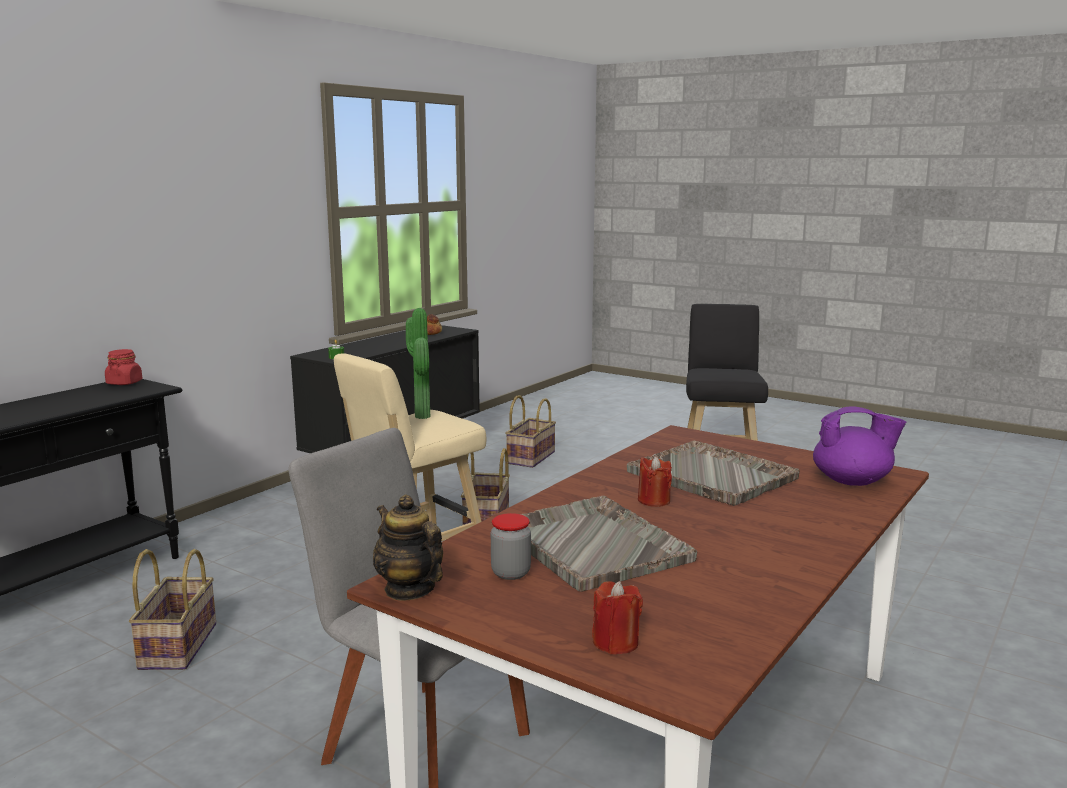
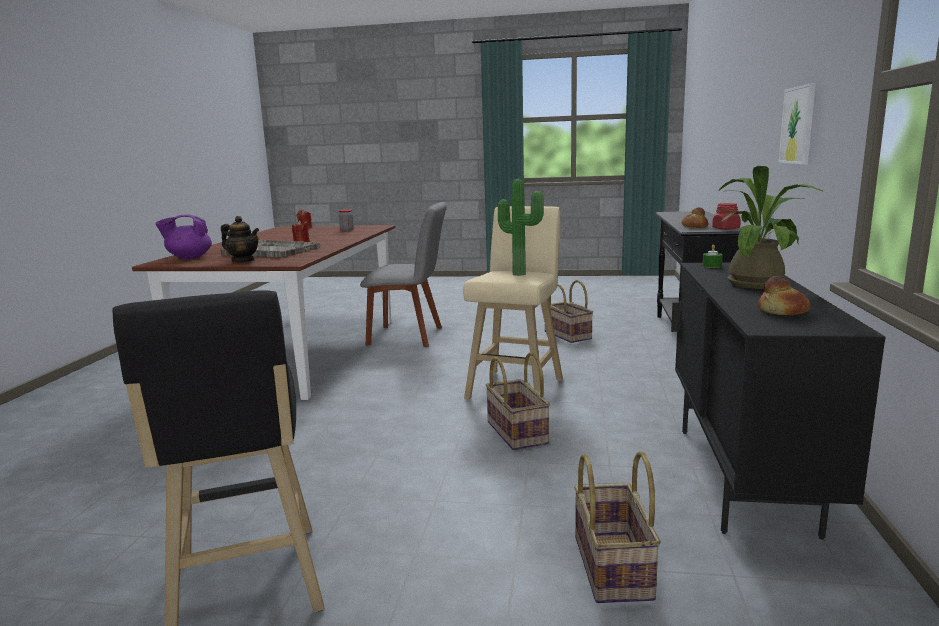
camera: 155 degrees right, 0 degrees up
(122, 393) = (694, 227): none -> bread
(220, 244) = (798, 125): none -> picture
(372, 344) = (759, 283): none -> potted plant
(409, 589) = (375, 226): teapot -> teapot (243, 261)
(592, 544) = (323, 235): grey tray -> none

